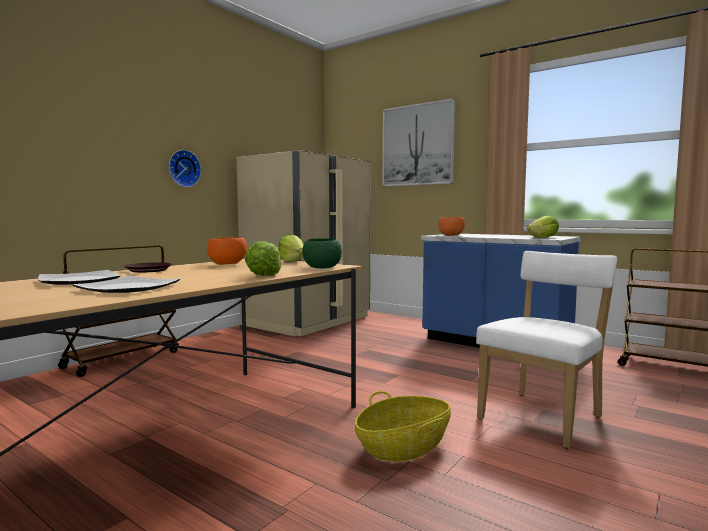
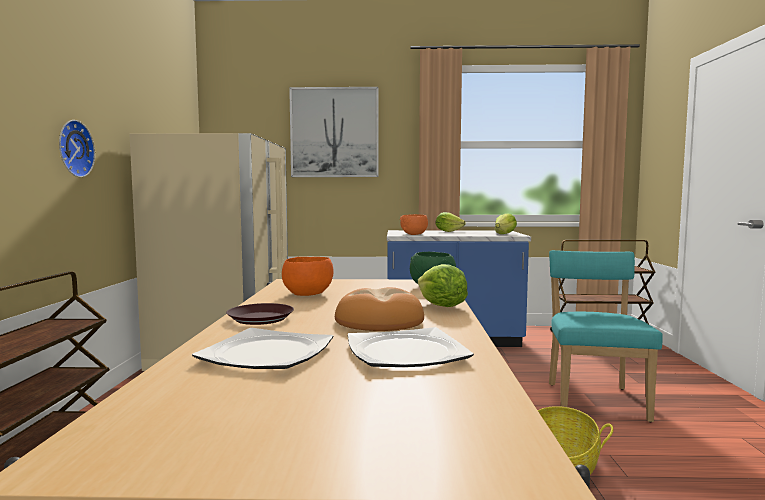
camera: 35 degrees left, 0 degrees up
(192, 277) = (378, 321): none -> bread
(292, 262) = (358, 281): lettuce -> lettuce (448, 231)
(543, 416) = (594, 399): white chair -> turquoise chair

